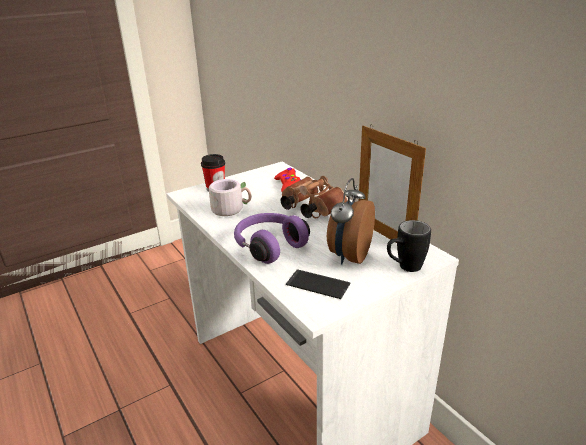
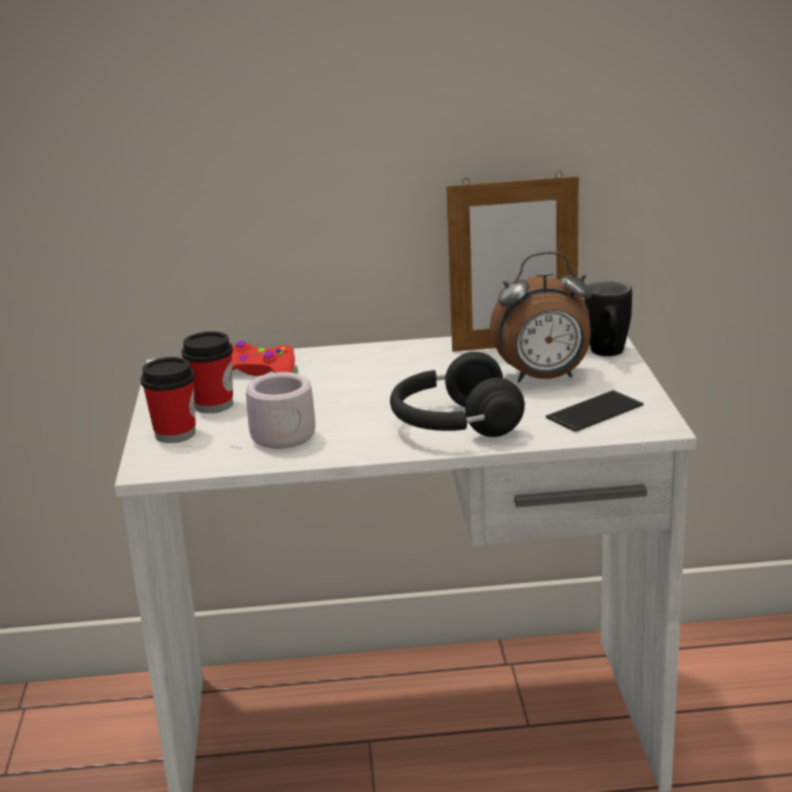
camera: 60 degrees left, 5 degrees down
(248, 187) = (213, 405): none -> cup
(269, 246) = (453, 425): purple headphones -> black headphones
(310, 208) = (371, 373): brown binoculars -> none
(348, 256) = (544, 378): alarm clock -> alarm clock turned 60 degrees counterclockwise

